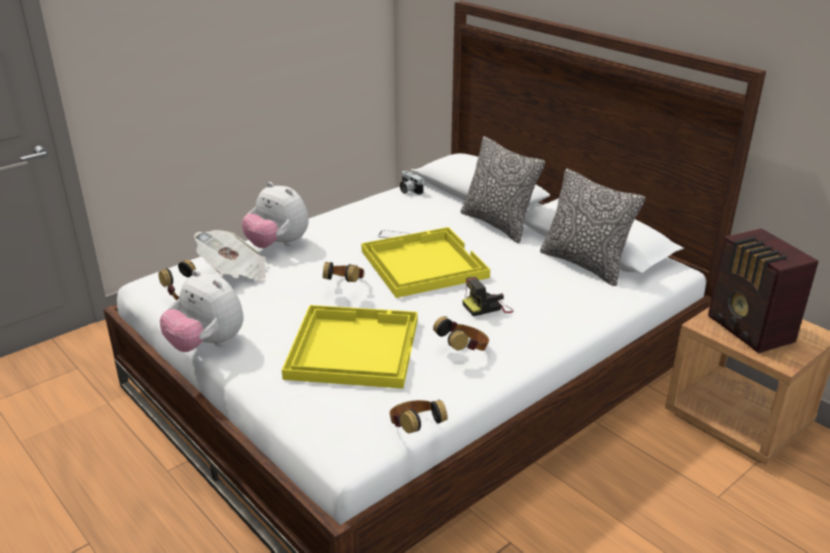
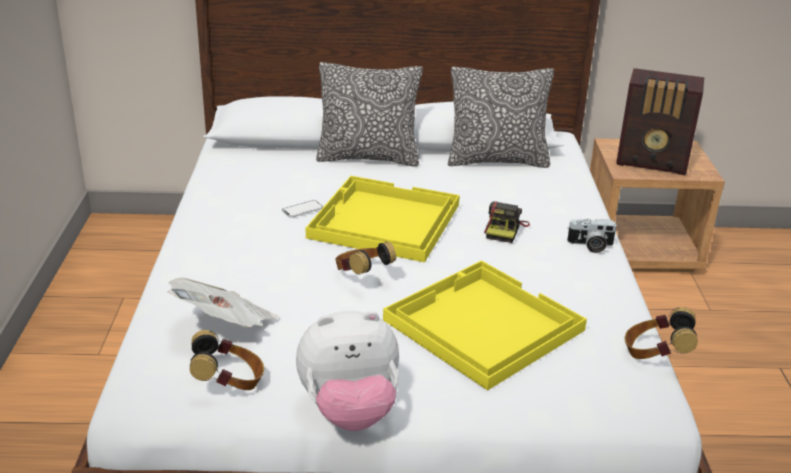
camera: 50 degrees left, 0 degrees up
(278, 245) = (202, 276): plush toy -> none
(409, 190) = (224, 161): camera -> camera (590, 246)
(463, 351) = (560, 274): headphones -> none

